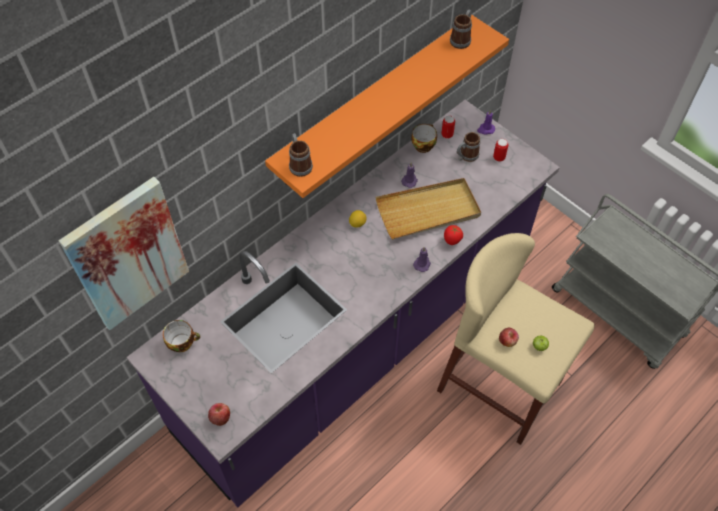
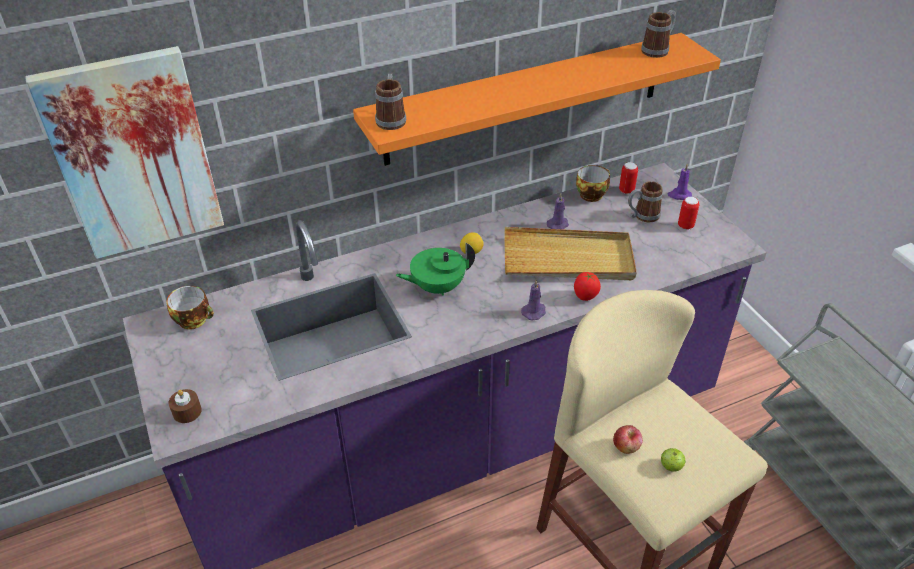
camera: 20 degrees right, 15 degrees down
(220, 417) = (187, 412): apple -> brown candle
(346, 262) = (437, 287): none -> green teapot

